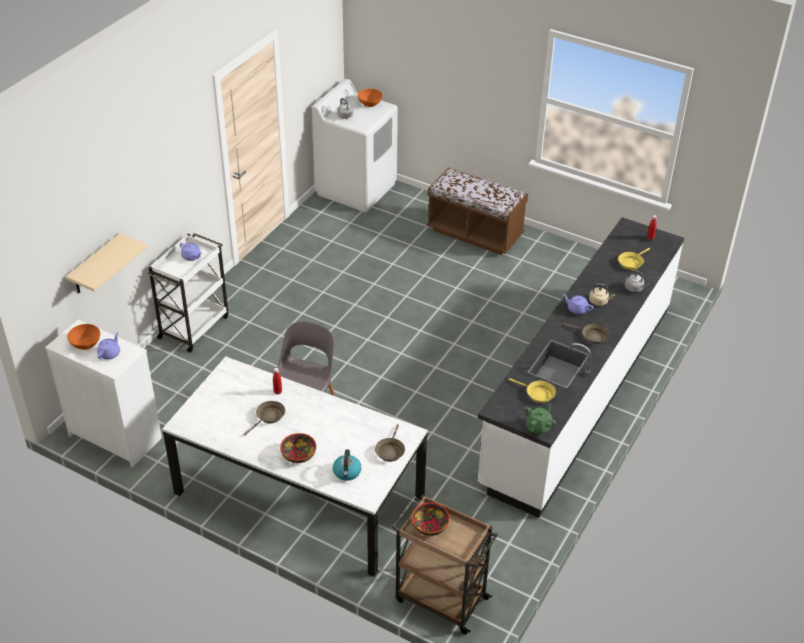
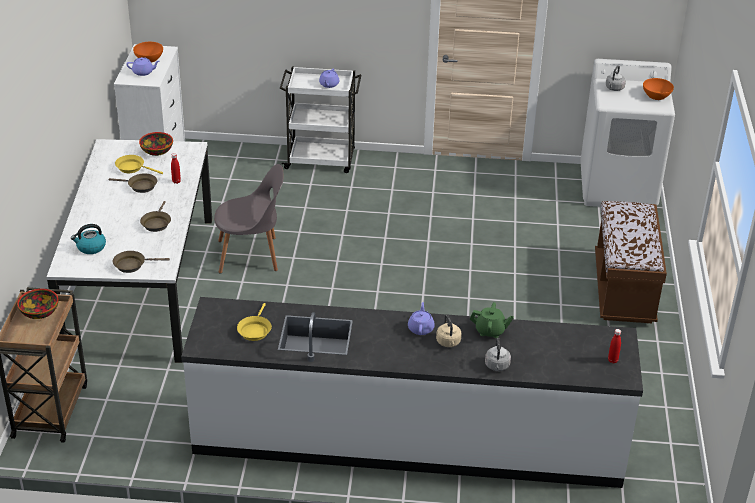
camera: 65 degrees right, 5 degrees down
(95, 265) = (226, 20): beige shelf -> none
(298, 455) = (100, 215): bowl -> bowl (157, 151)
(538, 427) = (201, 342): green teapot -> green teapot (490, 331)
(592, 336) = (380, 350): brown frying pan -> brown frying pan (156, 223)
(631, 262) = (547, 354): yellow frying pan -> yellow frying pan (132, 168)

